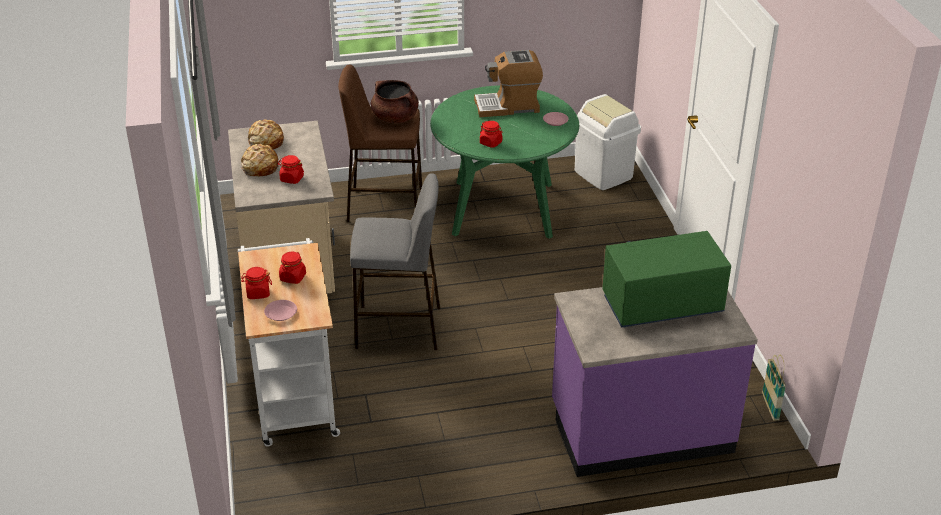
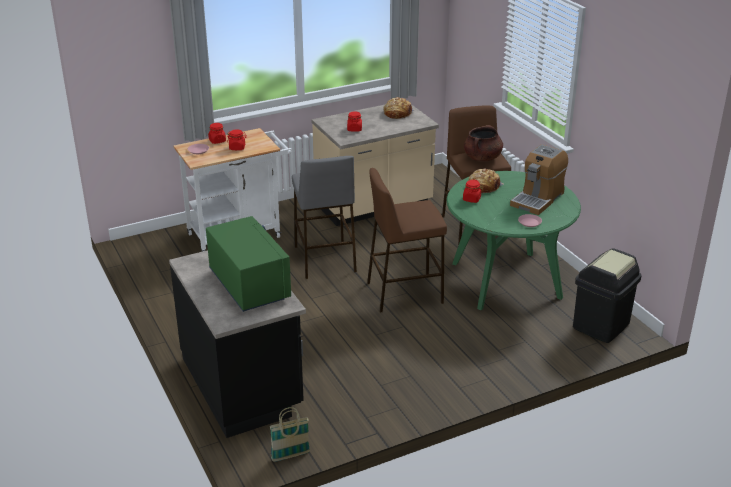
camera: 75 degrees right, 5 degrees down
(260, 167) = (364, 117): bread -> bread (483, 186)
(499, 280) = (404, 293): none -> brown stool
(508, 106) = (538, 199): coffee machine -> coffee machine turned 120 degrees counterclockwise
(604, 174) = (601, 326): white trash can -> black trash can
(640, 429) = (243, 384): purple counter -> black counter

